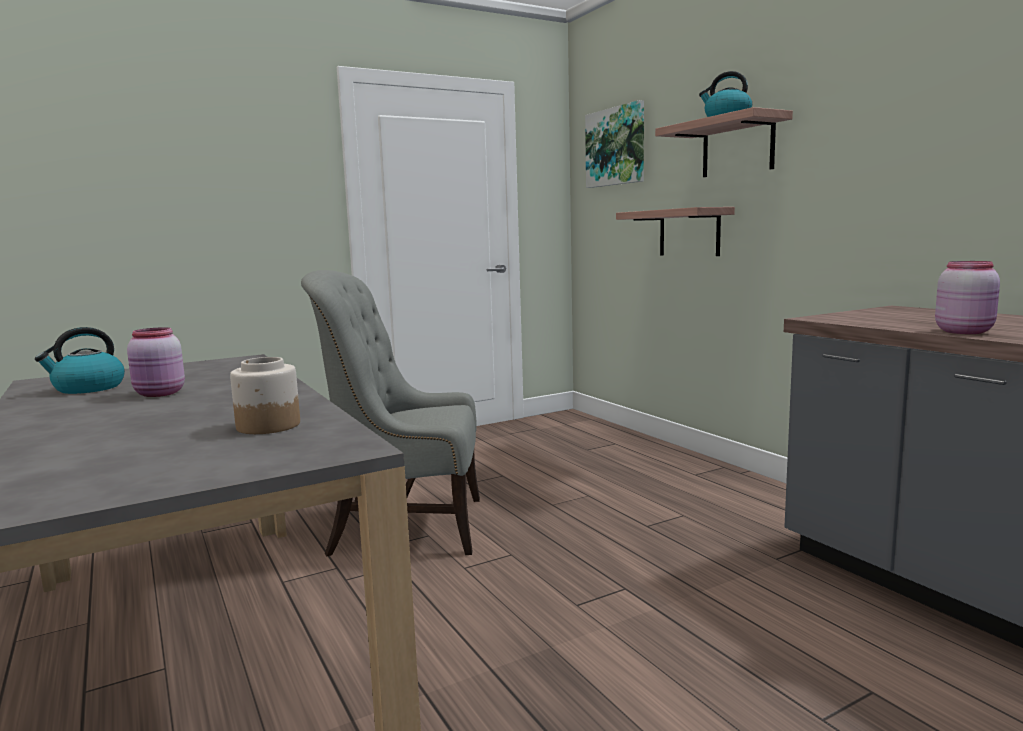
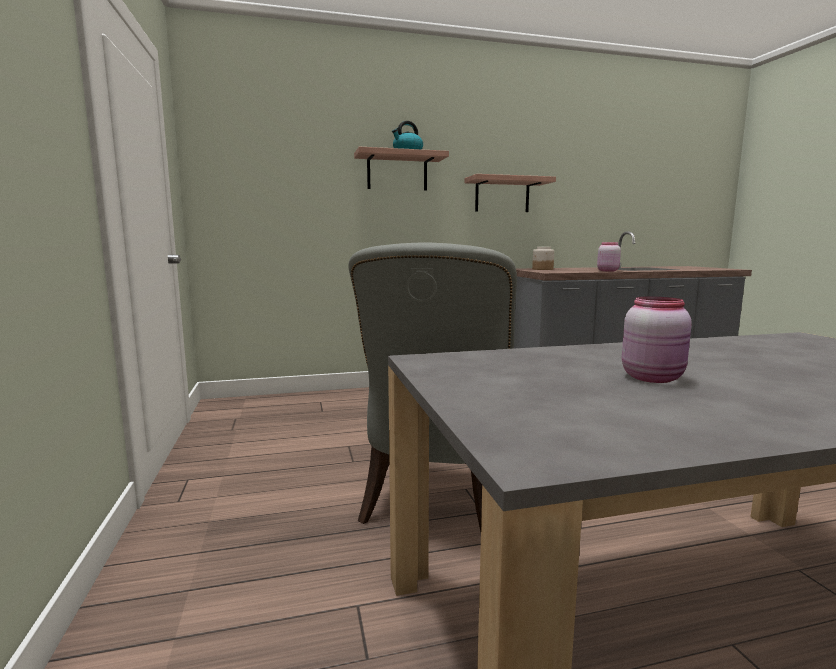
camera: 75 degrees left, 0 degrees up
(88, 388) = (618, 412): kettle -> none
(267, 426) = (767, 348): jar -> jar (542, 269)
(616, 146) = (260, 149): picture -> none
(689, 232) = (354, 228): shelf -> shelf (502, 195)

